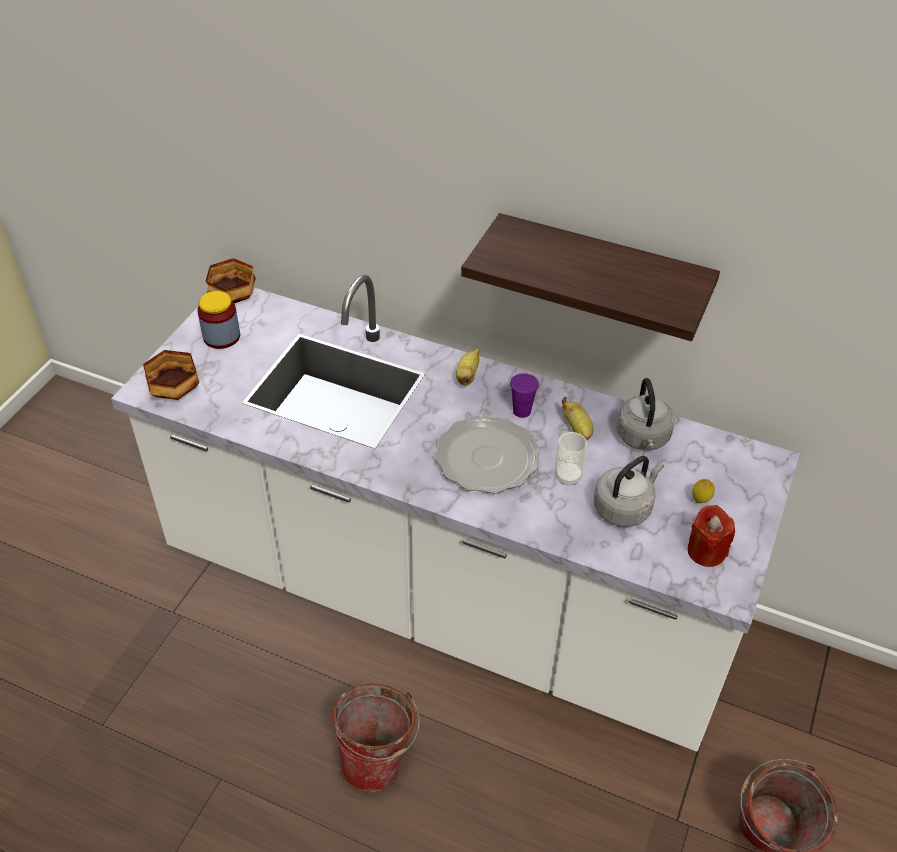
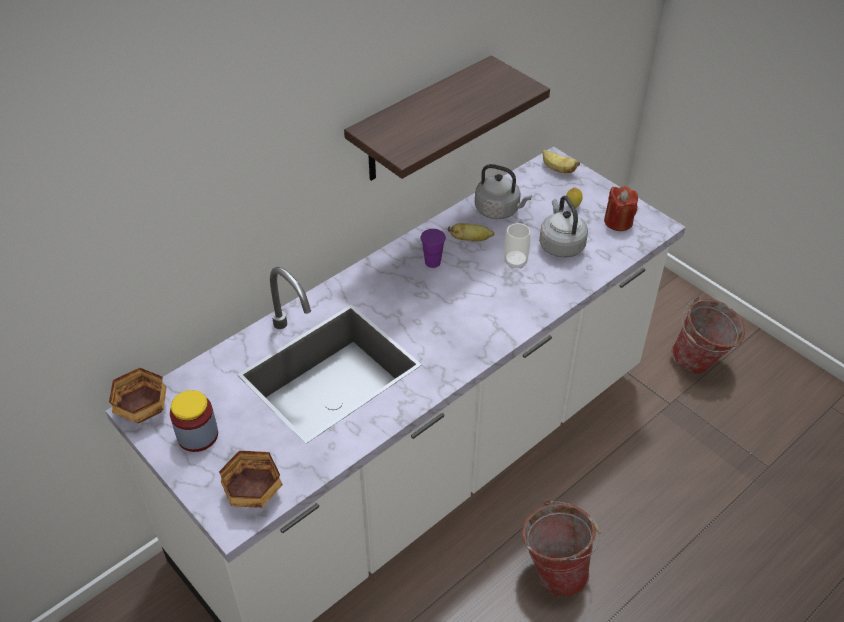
camera: 65 degrees left, 0 degrees up
(467, 376) = (372, 279): banana -> banana (557, 169)
(487, 457) = (471, 299): plate -> none

